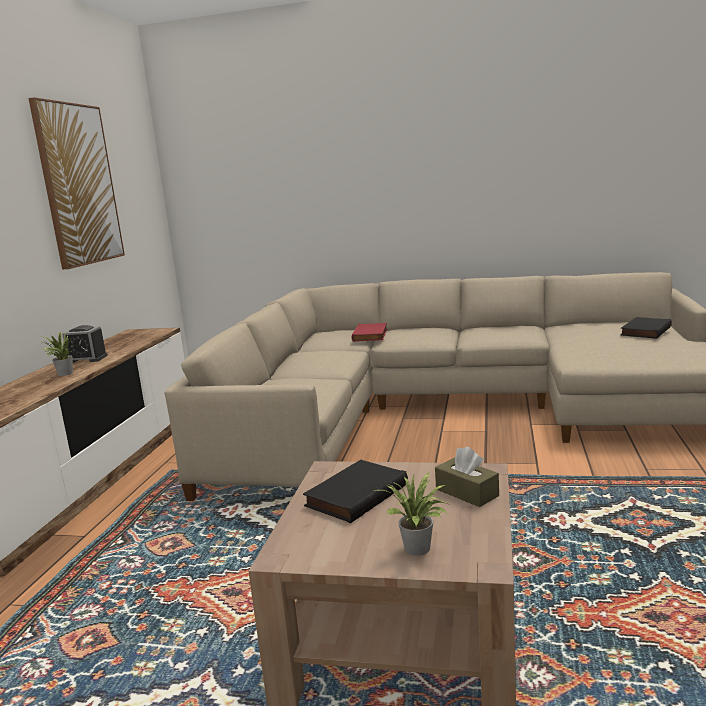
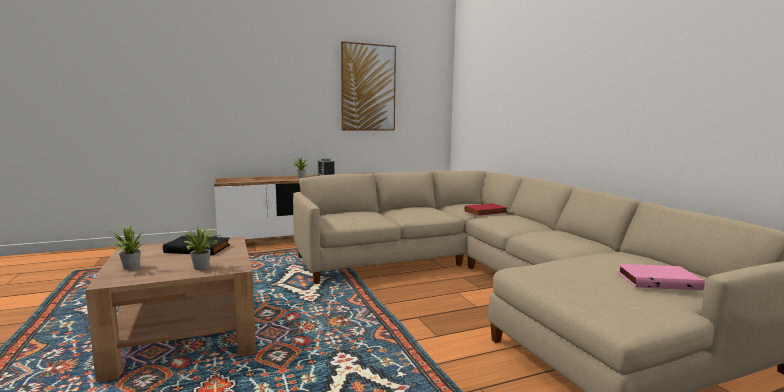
camera: 55 degrees right, 5 degrees down
(467, 492) = (203, 267): brown tissue box -> potted plant
(644, 331) = (657, 280): black book -> pink book

